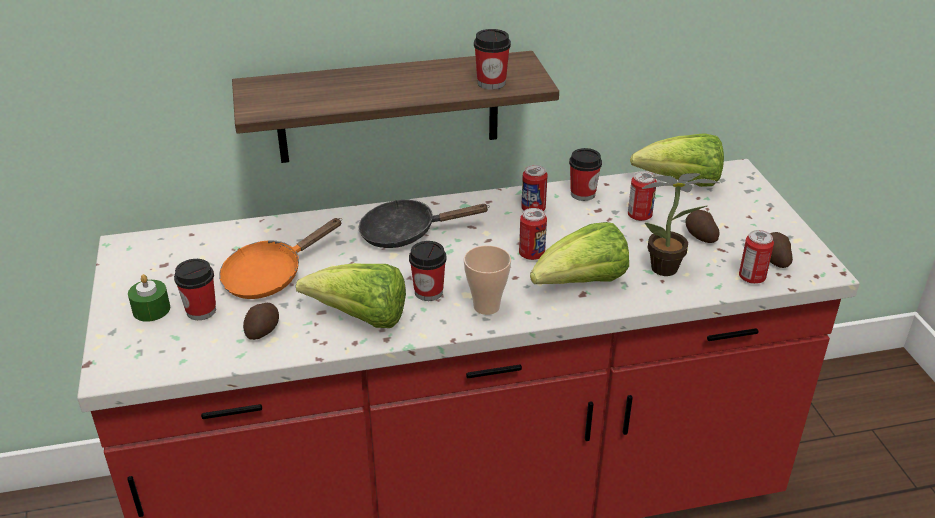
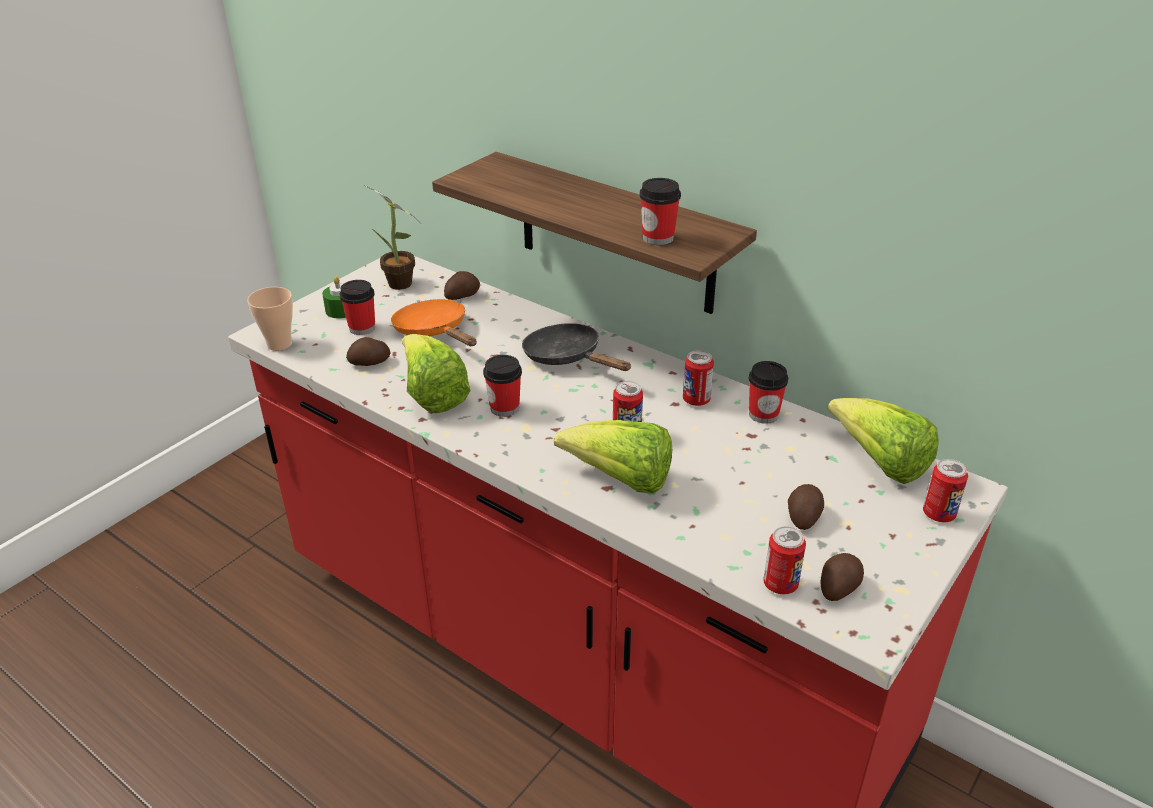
camera: 50 degrees right, 0 degrees up
(238, 238) = (461, 295): none -> potato
(270, 276) = (434, 331): orange frying pan -> orange frying pan turned 45 degrees clockwise
(486, 306) = (522, 445): cup -> cup (279, 344)
(639, 216) = (779, 463): can -> can (938, 514)
(669, 269) = (717, 522): potted plant -> potted plant (401, 286)

